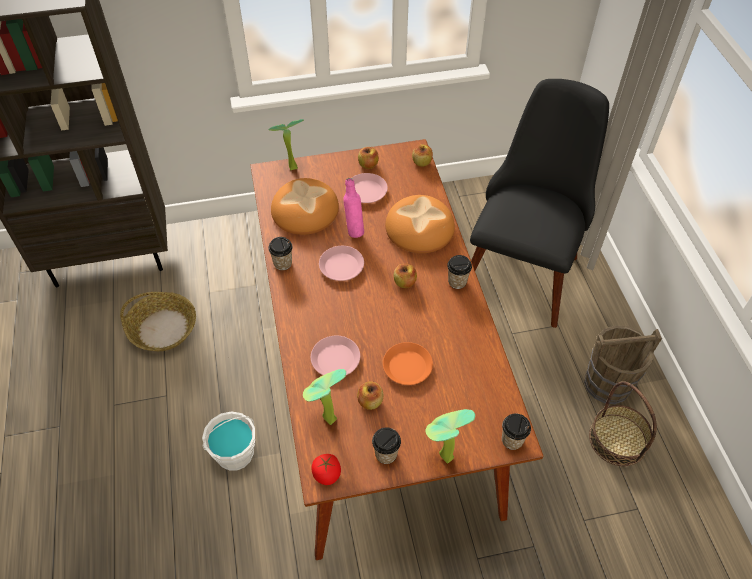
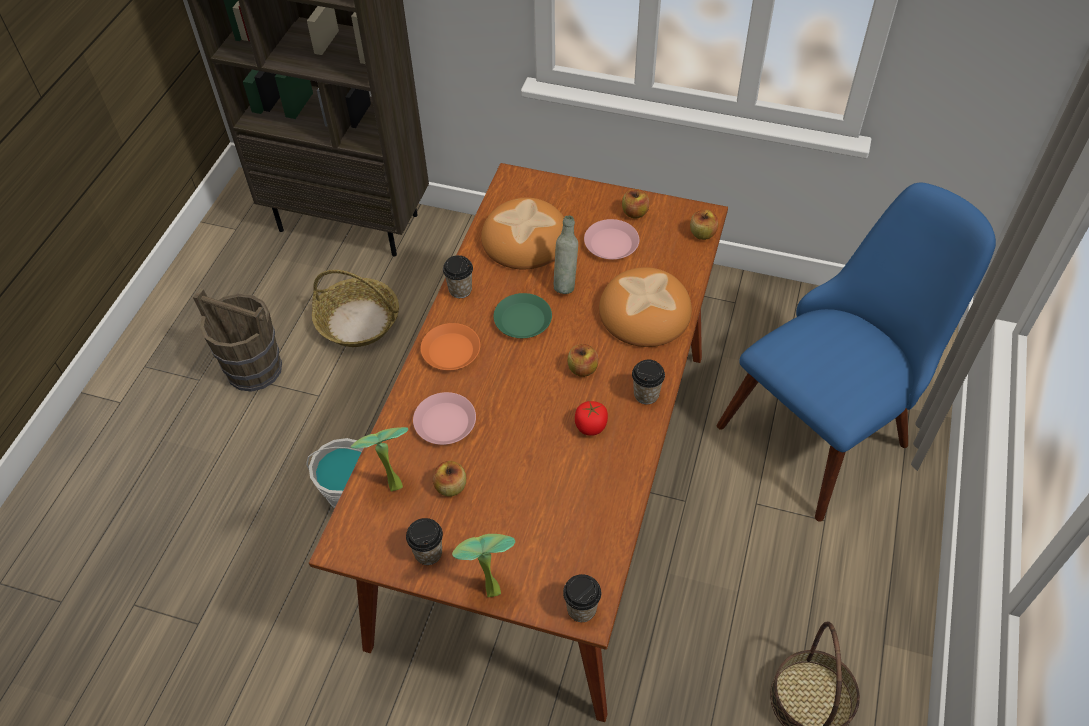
camera: 30 degrees right, 0 degrees up
(290, 166) = (543, 181): potted plant -> none
(327, 474) = (351, 543): tomato -> tomato (590, 426)
(341, 266) = (522, 320): pink plate -> green plate
(354, 230) = (565, 283): pink bottle -> grey bottle
(407, 366) = (519, 467): orange plate -> orange plate (451, 351)
(524, 263) = (829, 423): black chair -> blue chair
(608, 384) = (844, 625): brown bucket -> brown bucket (254, 369)

